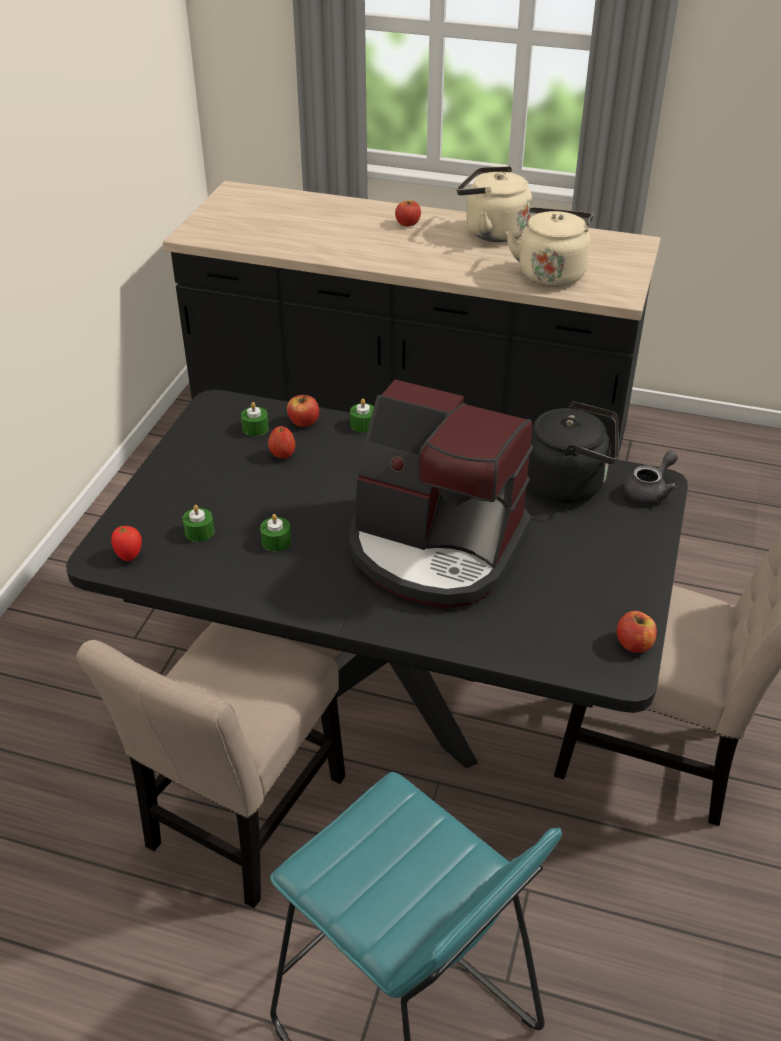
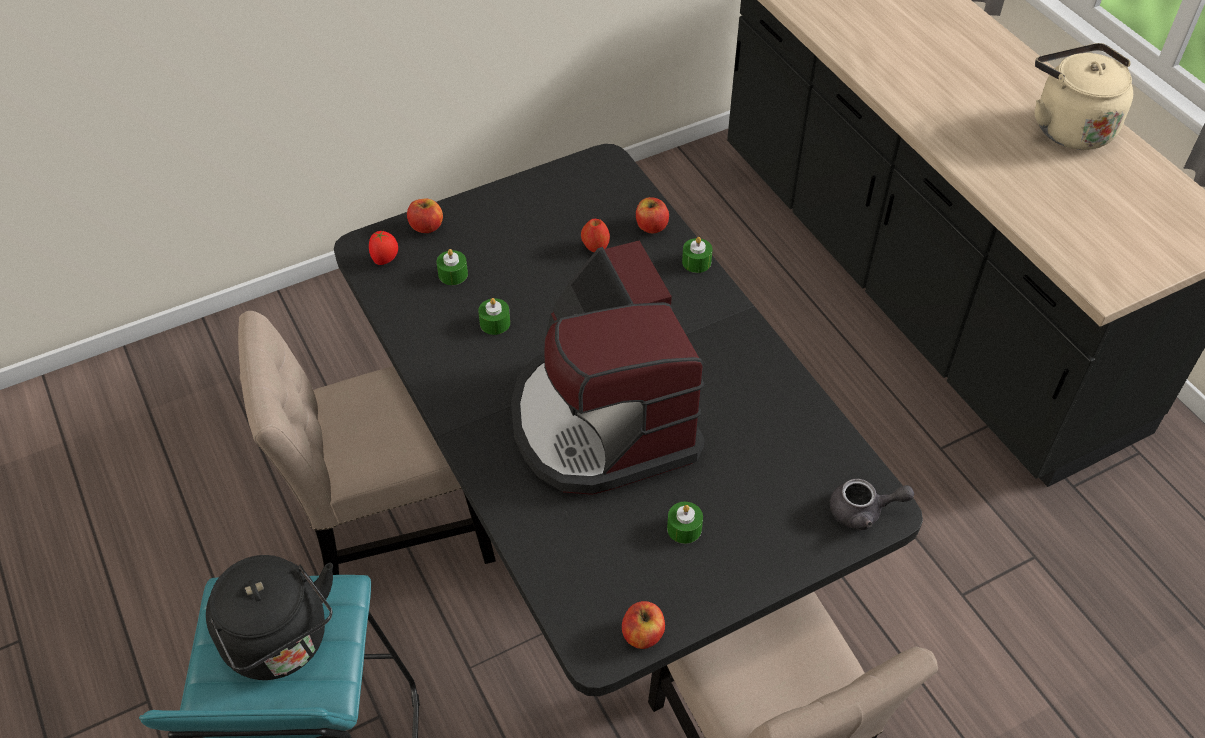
camera: 45 degrees right, 10 degrees up
(255, 428) = (606, 207): green candle -> green candle (684, 528)
(407, 223) = (991, 67): apple -> apple (426, 226)
(551, 273) = (1064, 212): beige kettle -> none
(569, 484) = (797, 448): black kettle -> black kettle (281, 644)

